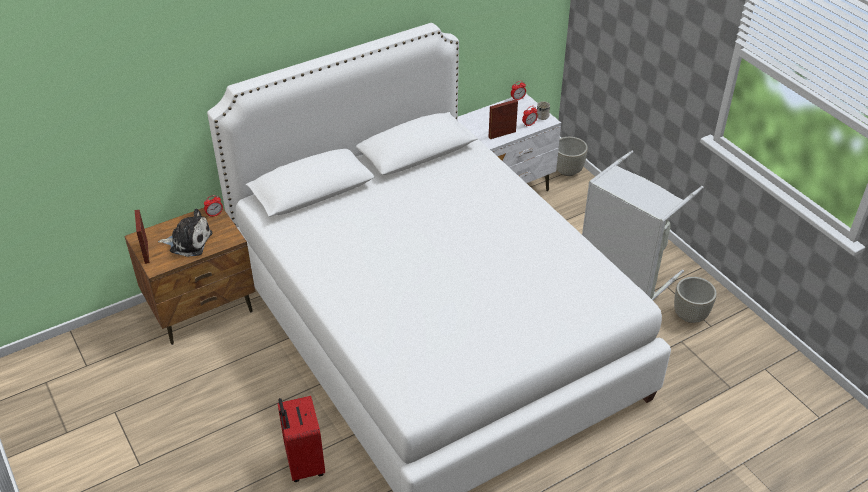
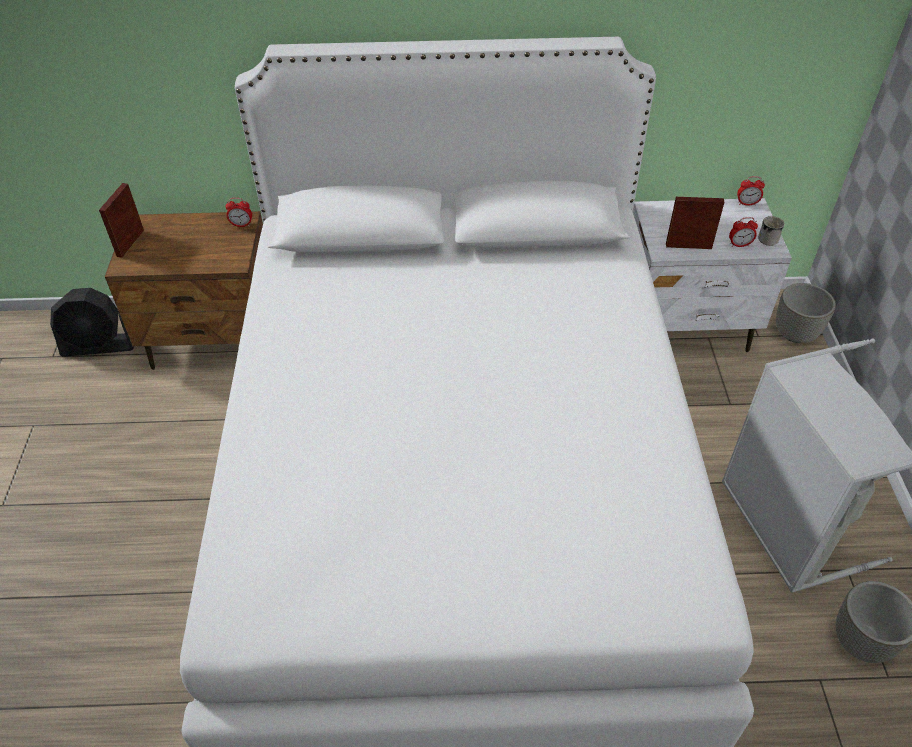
camera: 30 degrees right, 5 degrees up
(117, 345) = (99, 345): none -> black fan
(188, 242) = (184, 248): plush toy -> none
(303, 464) = (167, 600): red suitcase -> none

